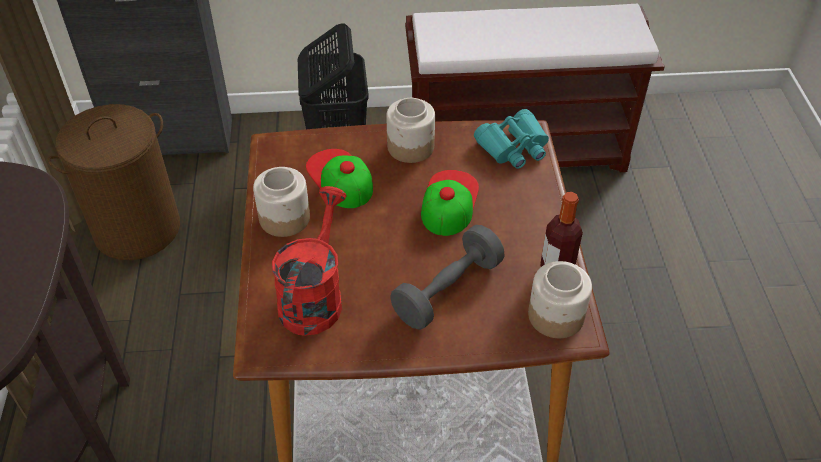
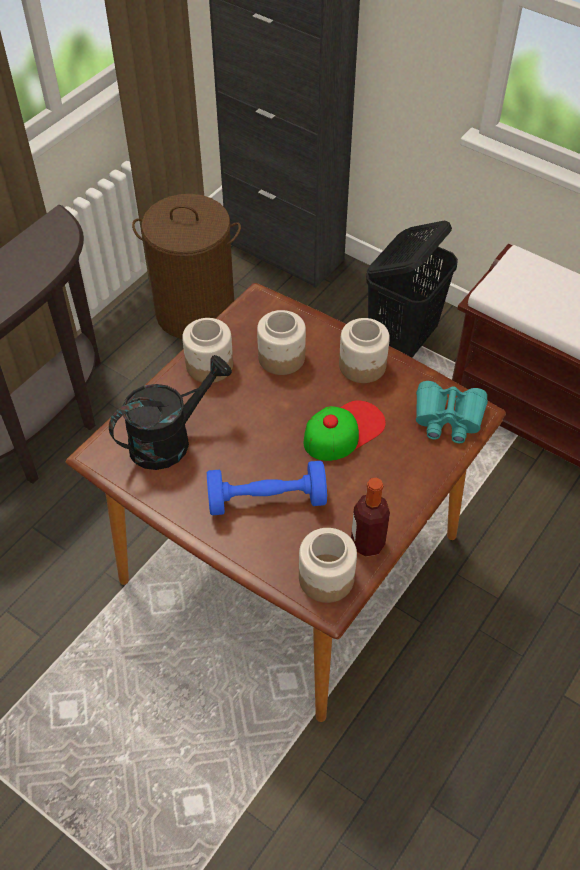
camera: 40 degrees right, 5 degrees up
(314, 296) = (170, 439): red watering can -> black watering can
(339, 178) = (281, 358): cap -> jar
(447, 290) = (267, 500): grey dumbbell -> blue dumbbell

